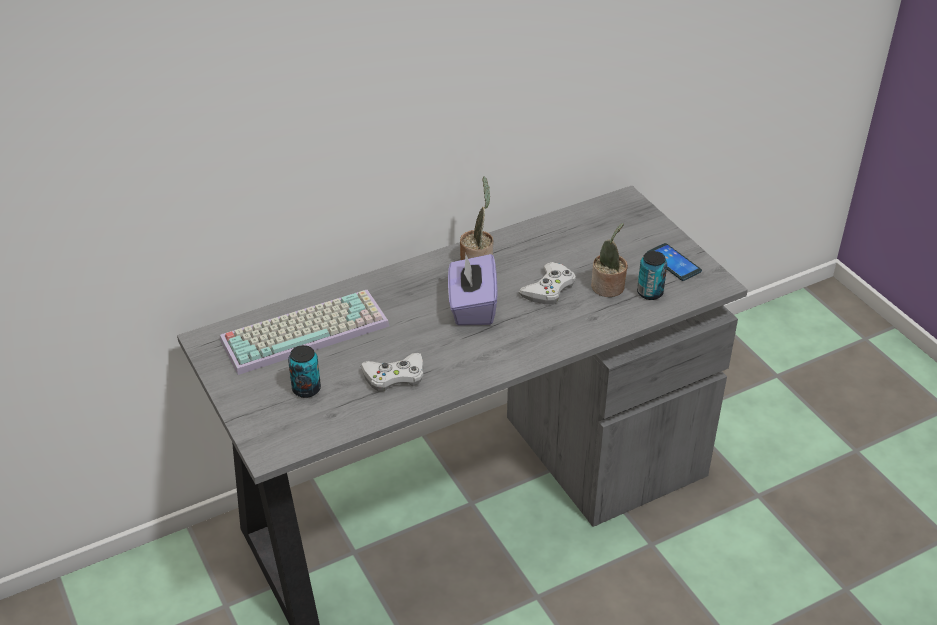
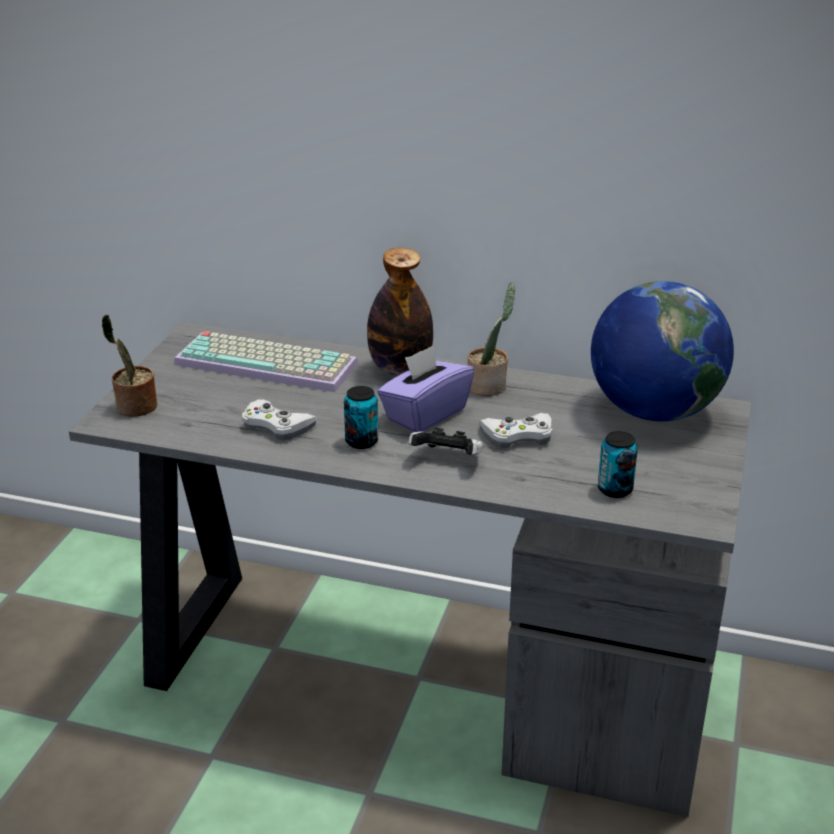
camera: 45 degrees right, 10 degrees down
(306, 389) = (201, 398): can -> can (361, 441)
(402, 281) = (400, 369): none -> bottle
(535, 332) = (447, 459): none -> game controller
(594, 223) = (653, 411): none -> globe
(608, 288) = (578, 464): potted plant -> potted plant (134, 407)
(673, 263) = (685, 480): phone -> none

